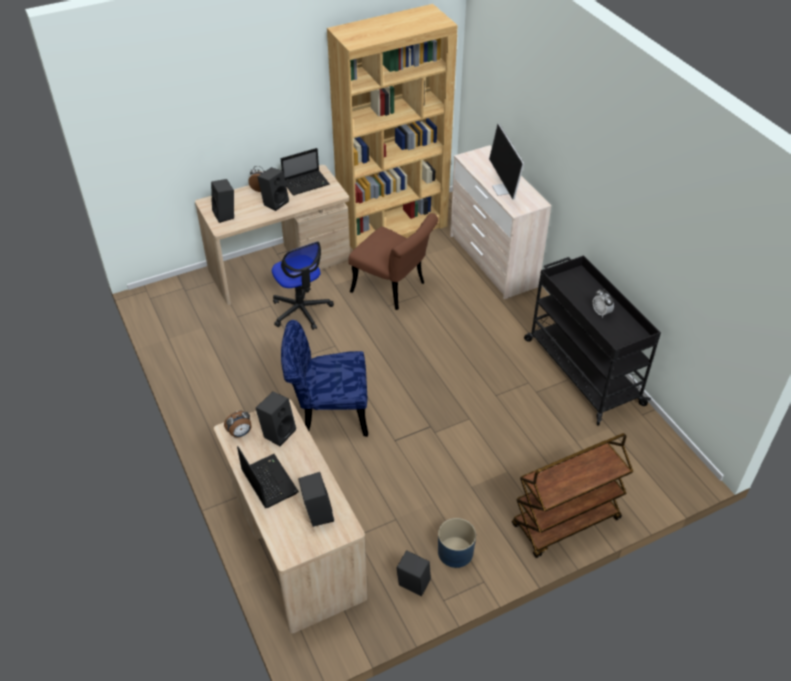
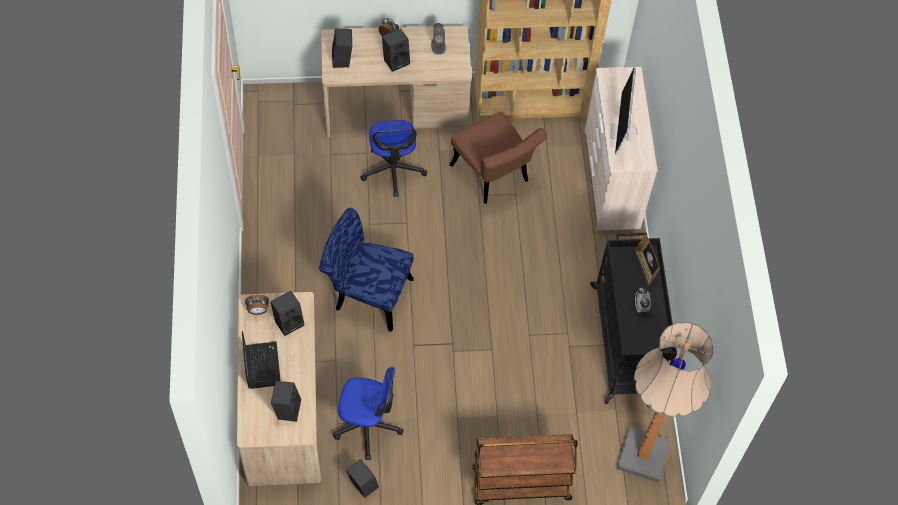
camera: 20 degrees right, 15 degrees up
(307, 183) = (438, 45): laptop -> grey speaker
(388, 526) = (367, 425): none -> office chair
(455, 552) = (412, 472): blue planter -> none
(584, 283) = (645, 267): none -> picture frame
(658, 456) = (643, 456): none -> floor lamp

